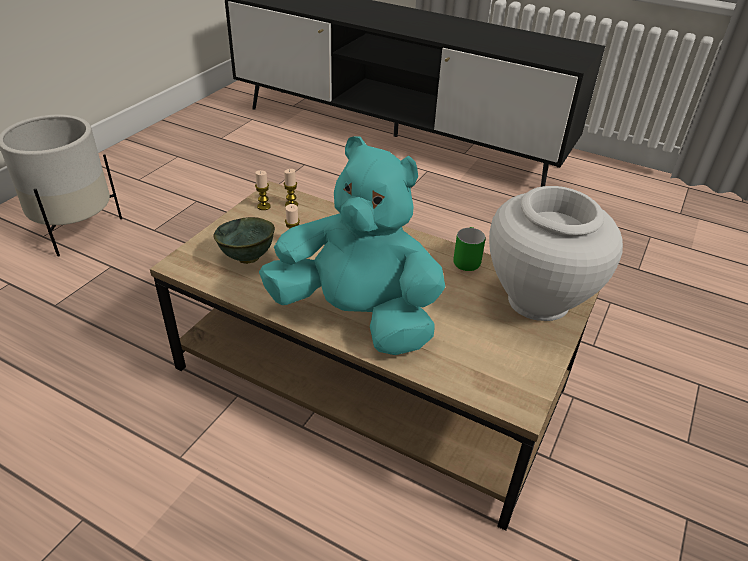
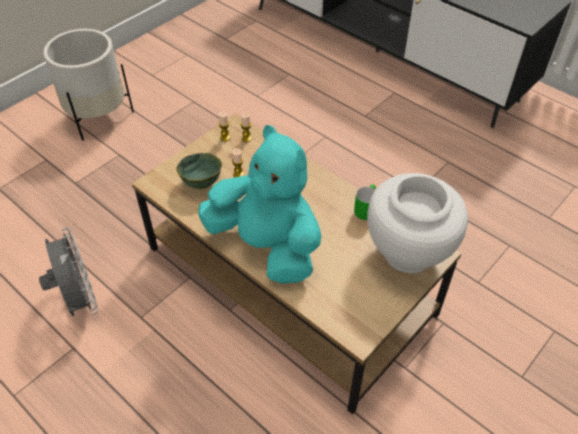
camera: 15 degrees right, 10 degrees up
(83, 449) = (79, 299): none -> grey fan

